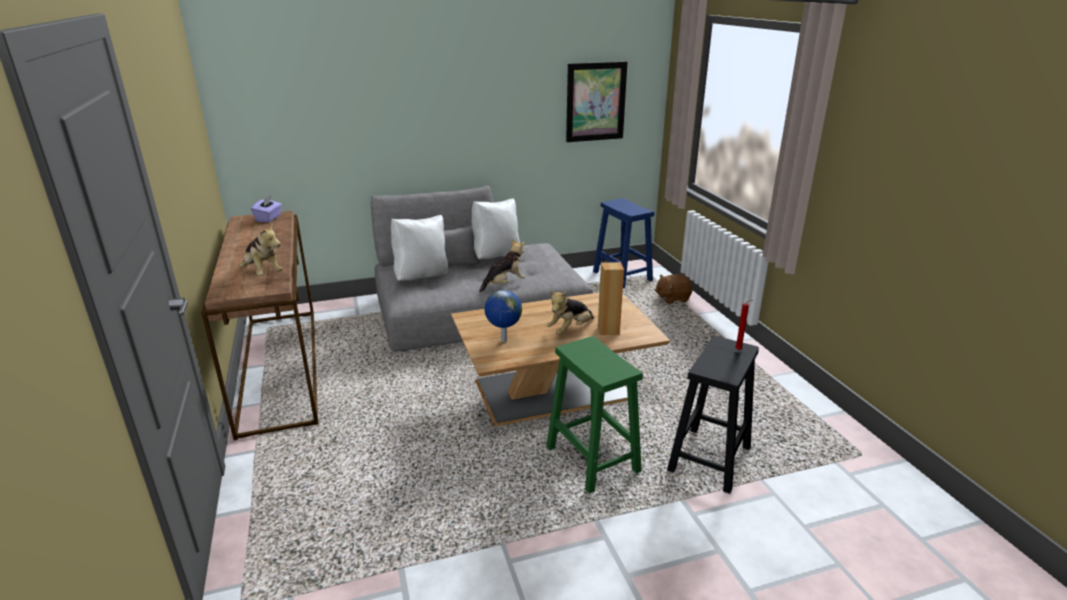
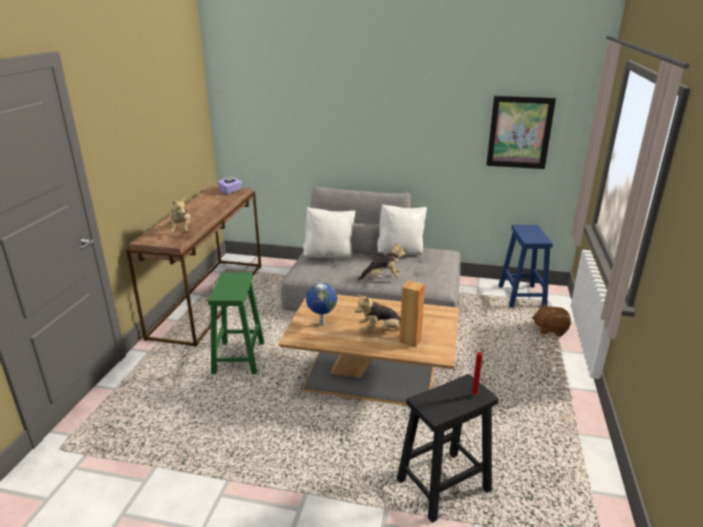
camera: 30 degrees right, 0 degrees up
(593, 460) = (347, 446): green stool -> green stool (239, 358)

